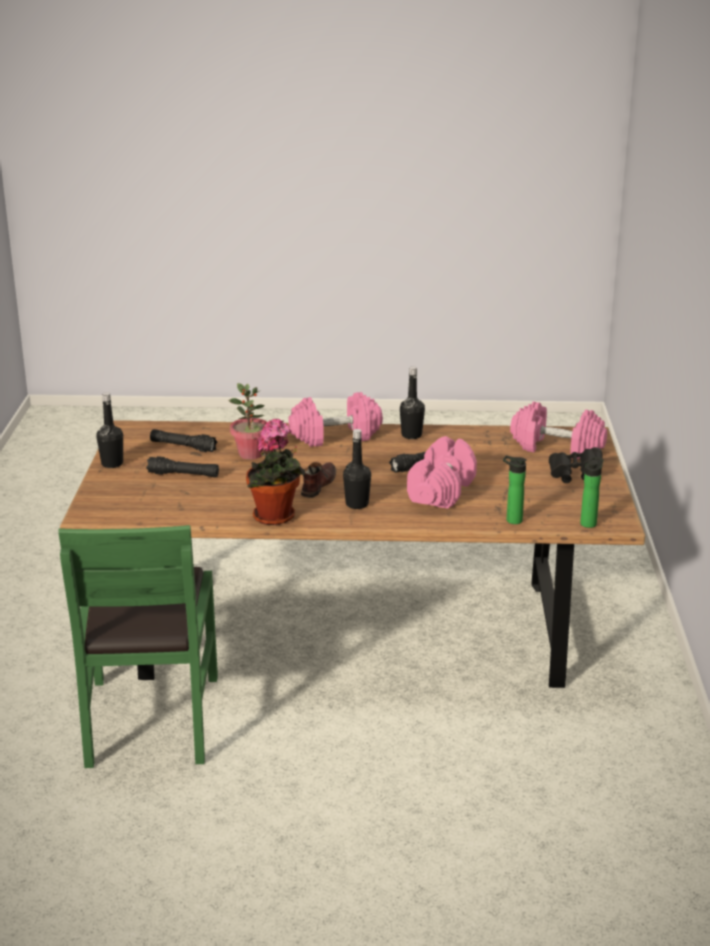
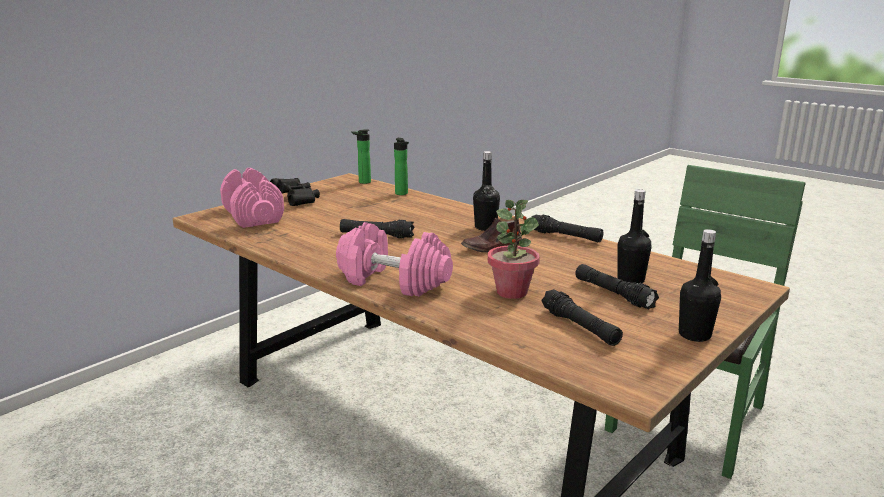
camera: 140 degrees left, 5 degrees down
(276, 518) = (566, 236): potted plant -> black flashlight
(411, 435) = (325, 259): black bottle -> black bottle (630, 280)
(441, 491) = (407, 217): pink dumbbell -> none

